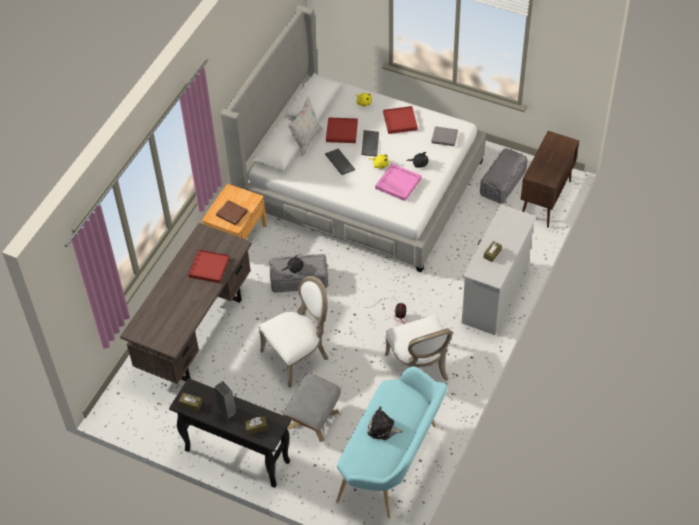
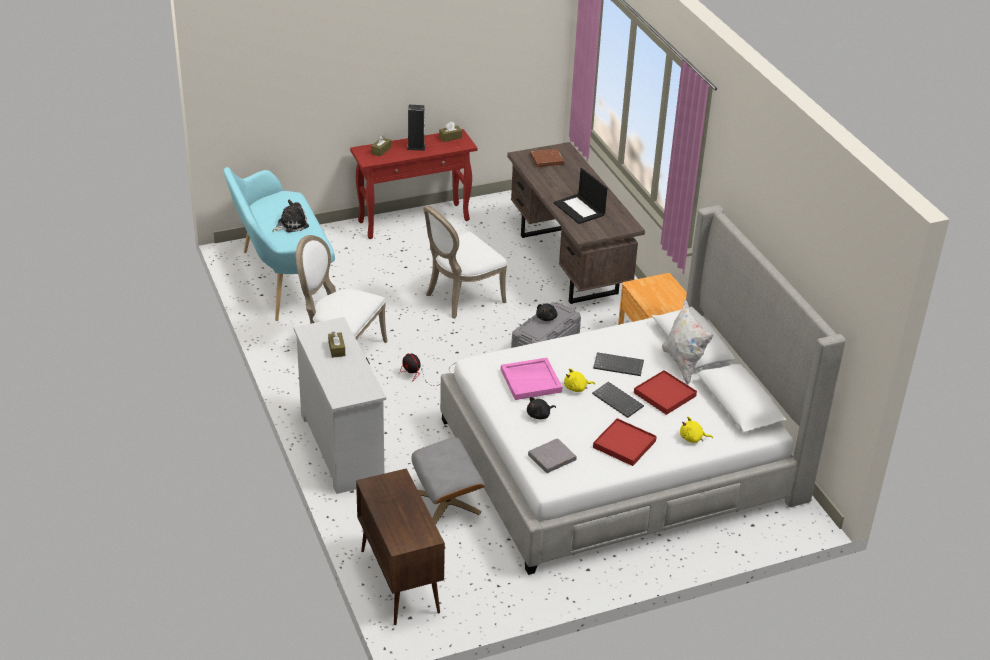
camera: 130 degrees right, 15 degrees down
(209, 267) = (580, 209): red tray -> laptop
(232, 214) = (653, 291): brown book -> brown book (547, 160)
(236, 456) = (414, 220): black console table -> red console table
(298, 356) = (461, 298): white chair -> white chair turned 45 degrees clockwise
(313, 419) = (387, 270): grey ottoman -> grey ottoman (447, 502)
(503, 183) = (472, 566): grey storage box -> none

